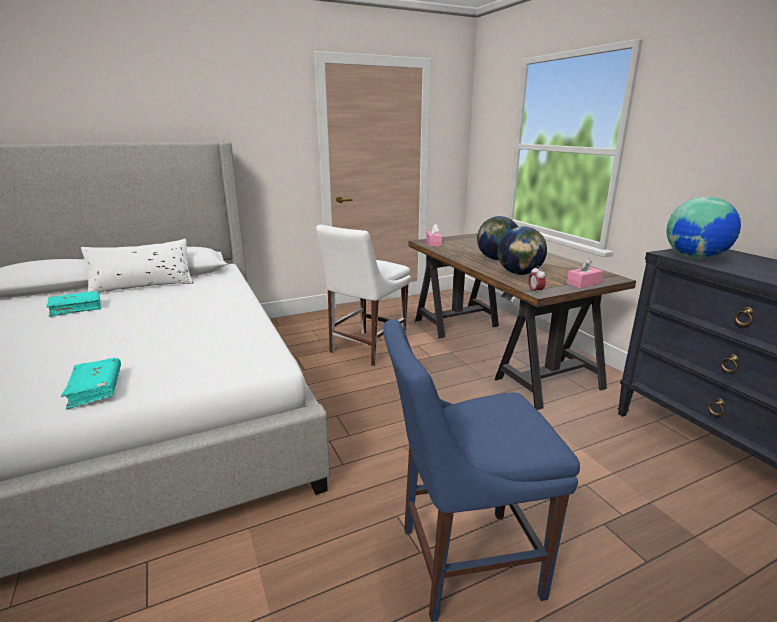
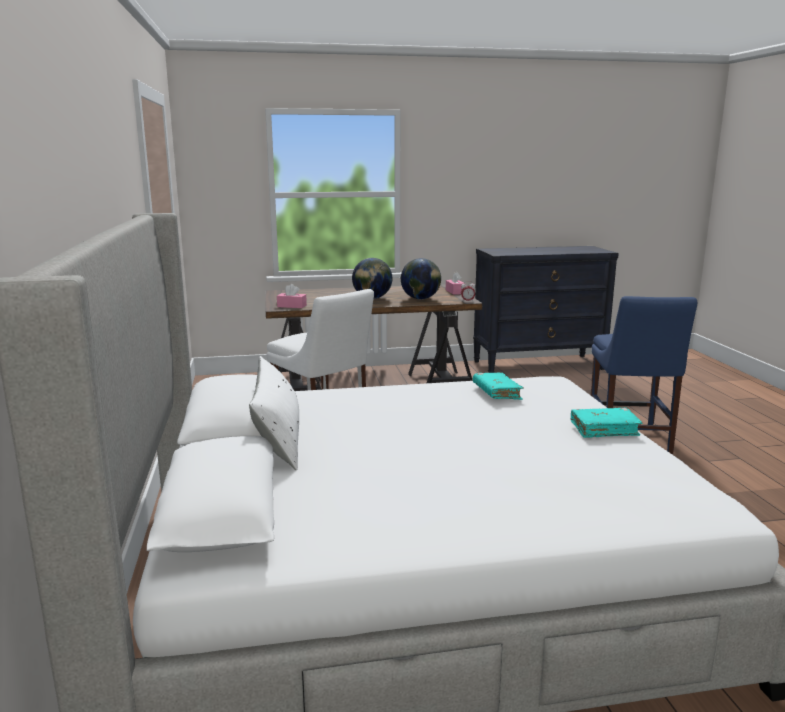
camera: 75 degrees left, 5 degrees down
(76, 308) = (362, 468): turquoise book -> turquoise book (496, 393)
(695, 258) = (512, 253): globe -> none

